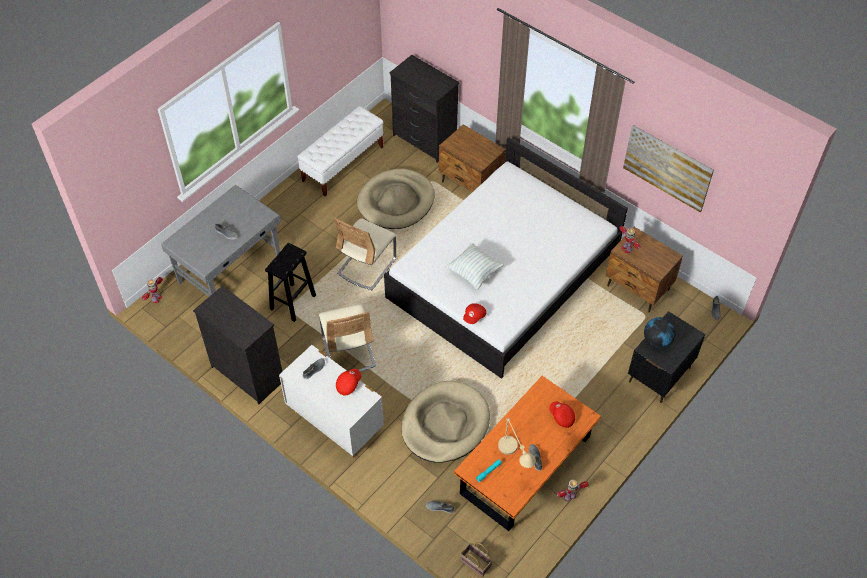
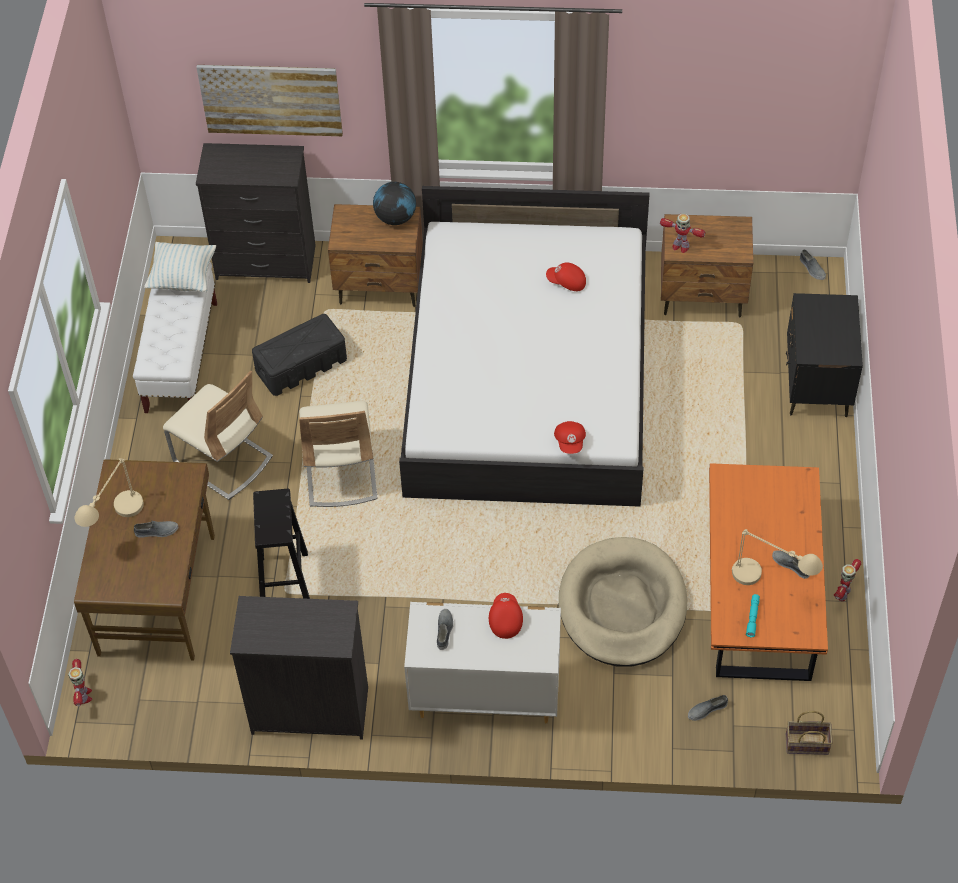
camera: 35 degrees left, 0 degrees up
(212, 219) = (116, 525): none -> beige table lamp
(231, 272) = (159, 593): grey desk -> brown desk
(348, 351) = (418, 596): beige chair -> beige chair (222, 460)
(396, 201) = (302, 365): beige dog bed -> black storage box
(474, 273) = (520, 387): pillow -> pillow (183, 278)
(561, 417) = (776, 498): red cap -> red cap (566, 282)
(657, 341) = (812, 336): globe -> globe (395, 218)
(667, 168) = (690, 108): picture -> picture (271, 99)

